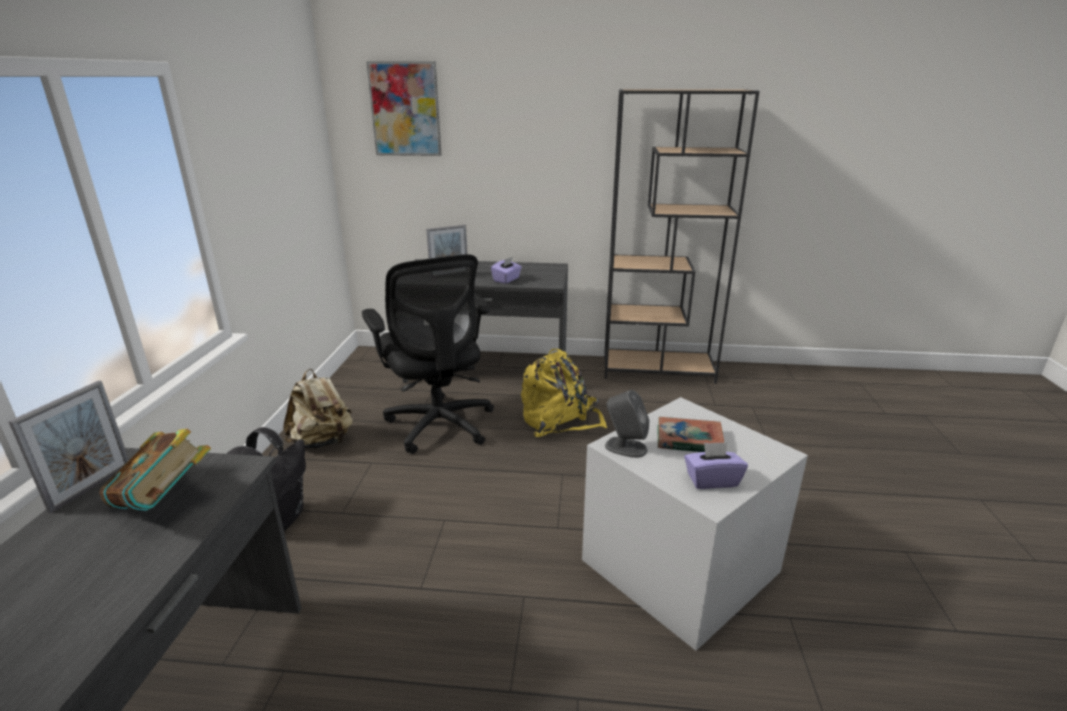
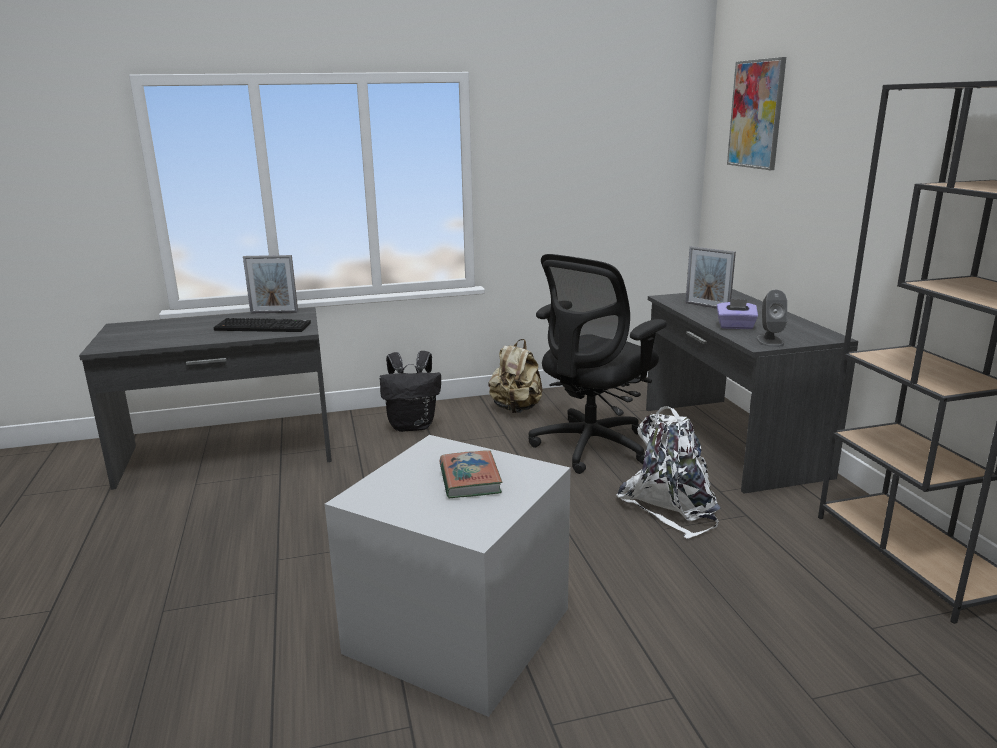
camera: 70 degrees right, 5 degrees down
(165, 501) = (264, 327): book -> keyboard
(560, 420) = (672, 506): yellow backpack -> white backpack
(625, 447) = (434, 450): grey speaker -> grey speaker (769, 341)
(712, 480) = (395, 496): purple tissue box -> none

